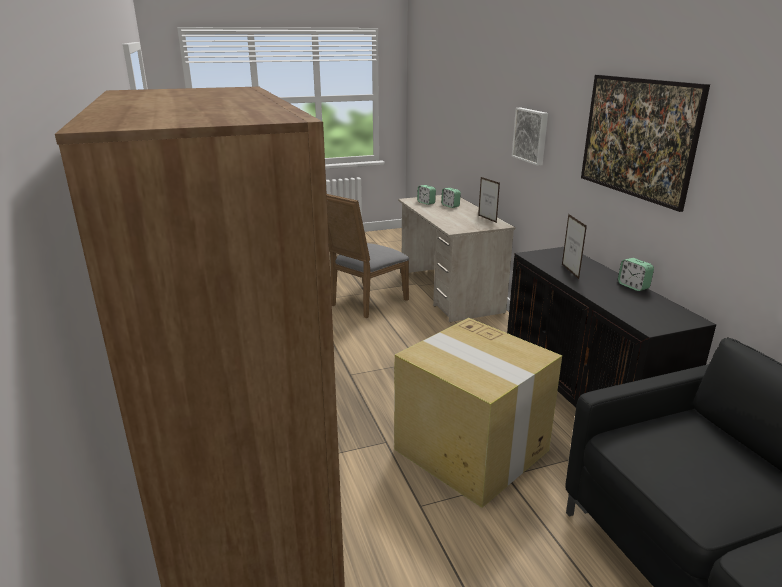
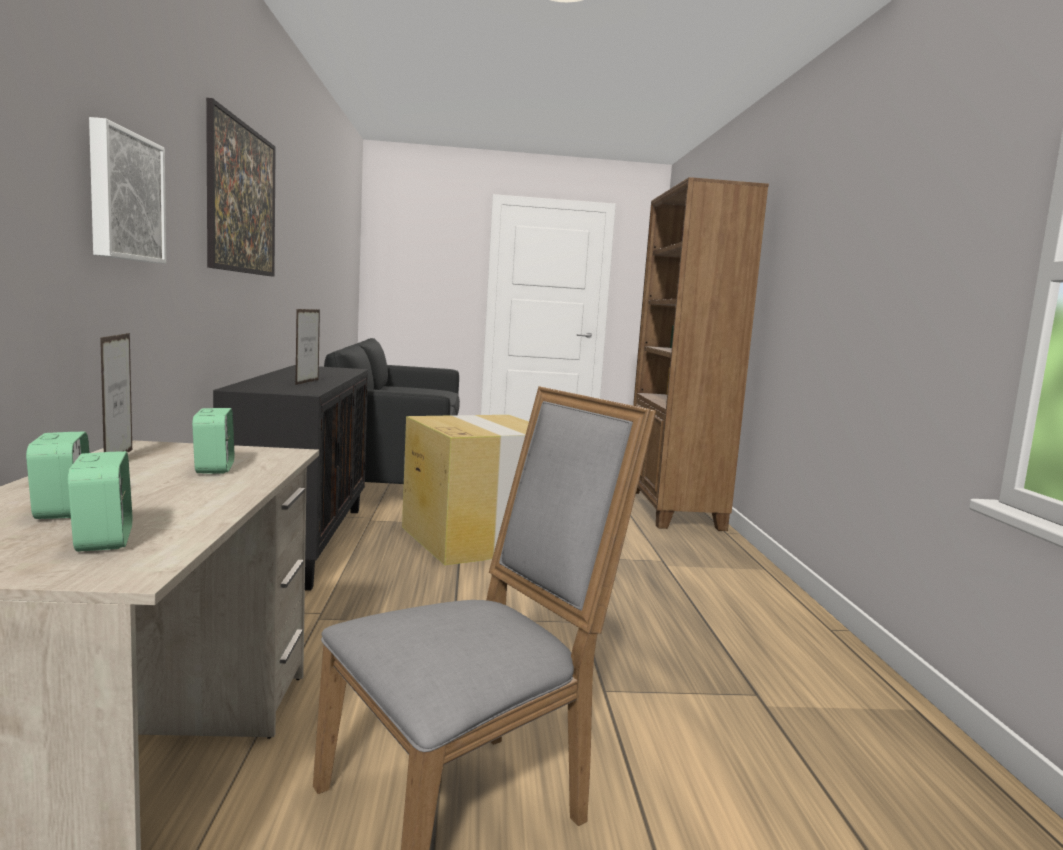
camera: 165 degrees left, 15 degrees down
(633, 286) = (280, 373): alarm clock -> alarm clock (214, 468)

